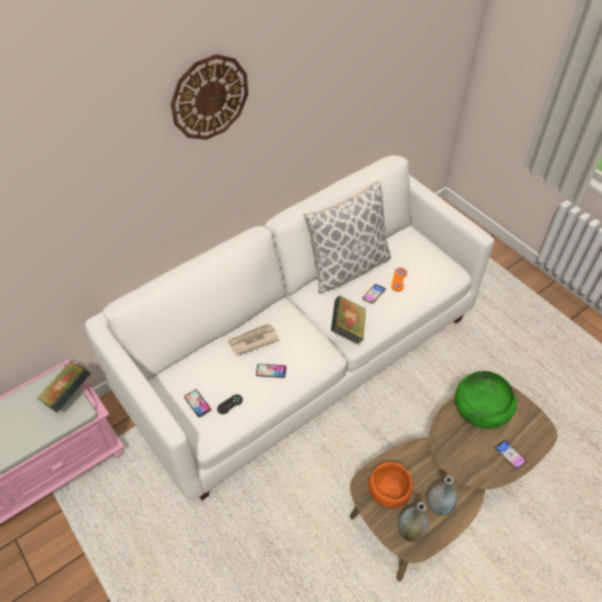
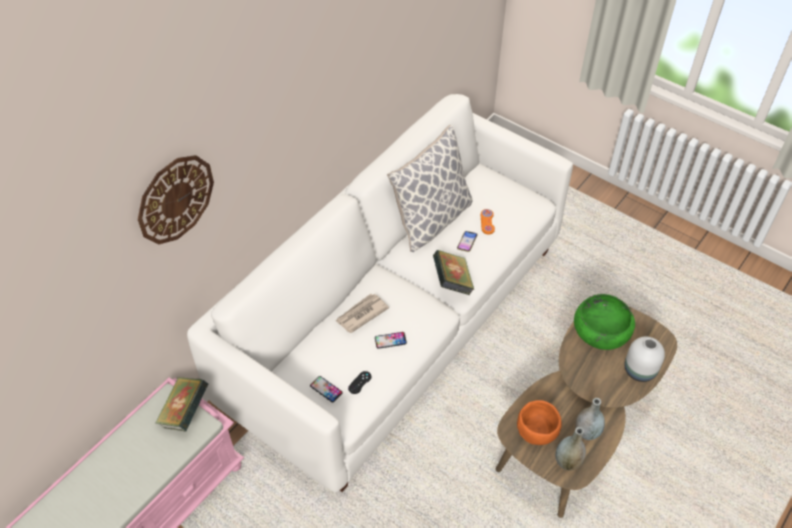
camera: 15 degrees left, 0 degrees up
(209, 97) = (287, 75): wall clock -> wall clock (175, 199)
(510, 455) = (639, 369): phone -> white vase

